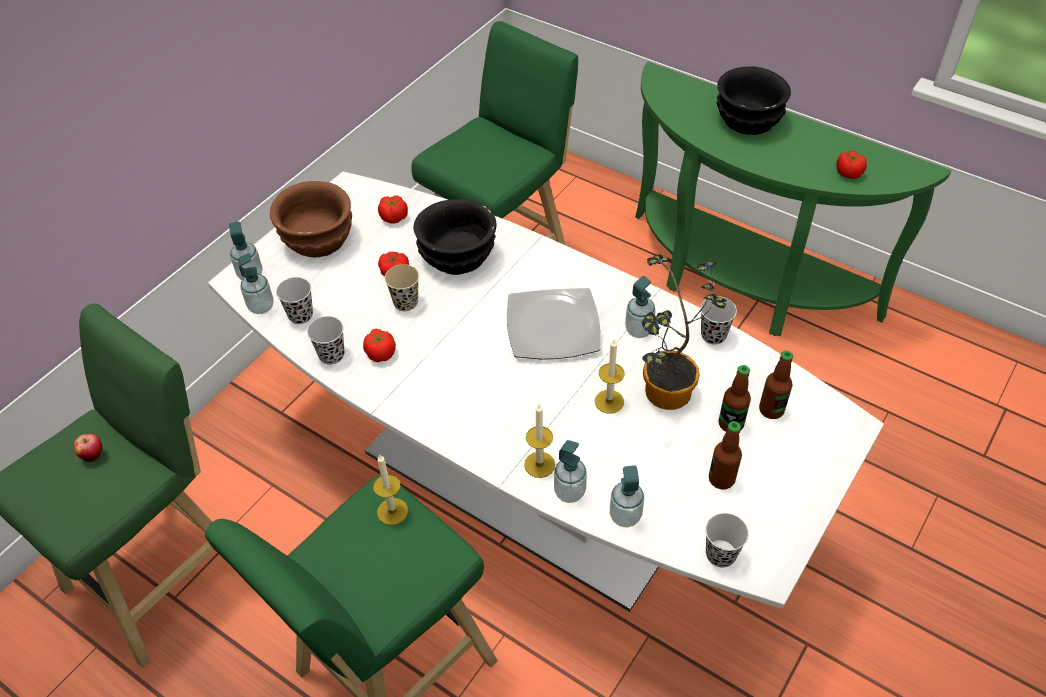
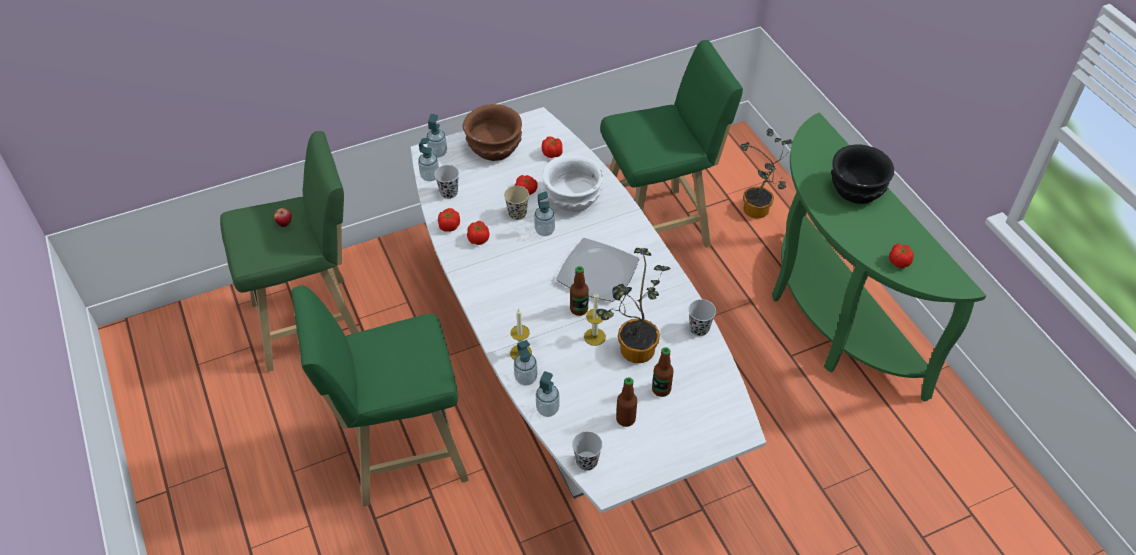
camera: 30 degrees right, 0 degrees up
(331, 355) = (449, 226): black cup -> tomato
(392, 511) = (421, 338): candle -> none
(456, 257) = (571, 198): black bowl -> white bowl
(590, 211) = (757, 212): none -> potted plant
(638, 330) = (651, 301): soap dispenser -> soap dispenser (544, 230)
(771, 410) = (696, 394): bottle -> bottle (579, 309)

